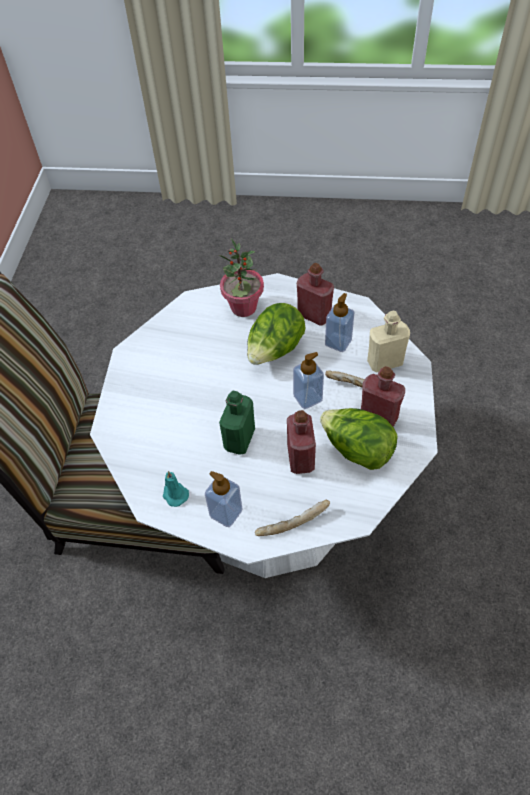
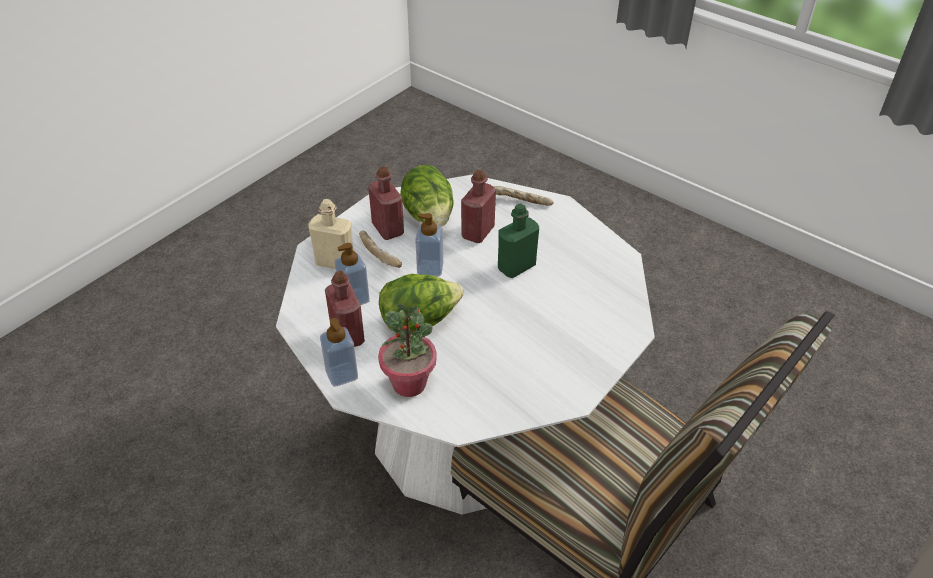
camera: 150 degrees left, 10 degrees down
(174, 494) = (599, 255): turquoise candle -> none
(226, 513) = (565, 227): soap dispenser -> soap dispenser (342, 374)

